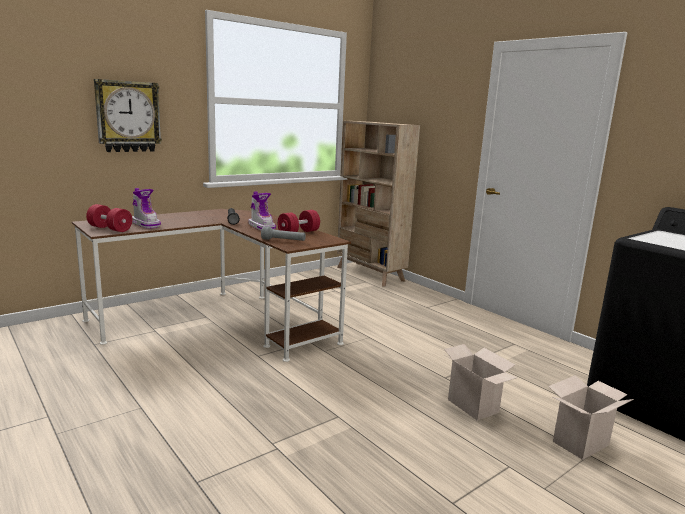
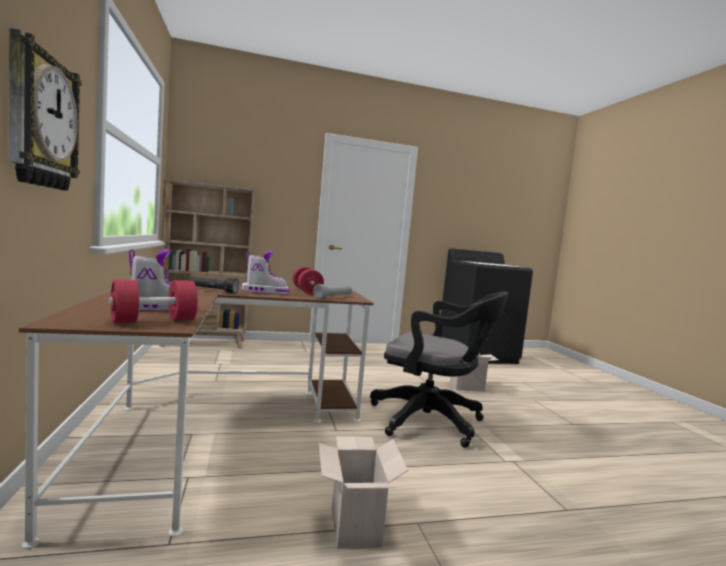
camera: 65 degrees left, 10 degrees down
(327, 394) = (432, 421): none -> black office chair
(580, 442) = (511, 379): cardboard box -> cardboard box (353, 524)

